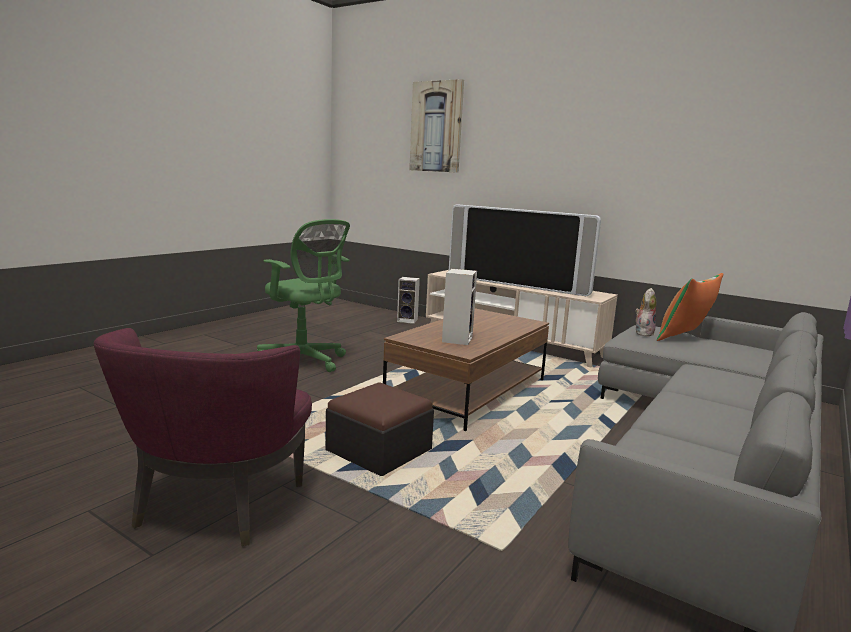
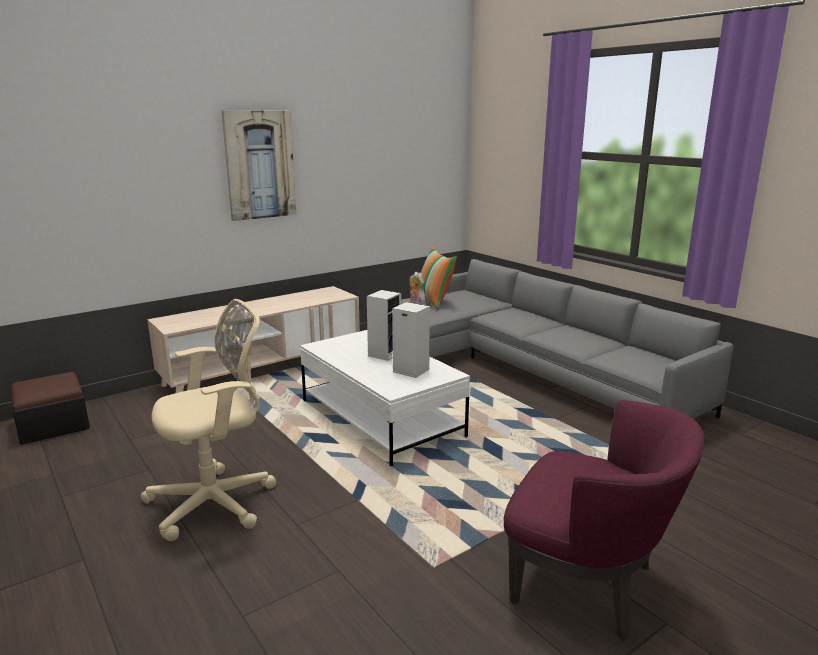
camera: 70 degrees left, 5 degrees up
(304, 361) = (217, 502): green office chair -> beige office chair
(379, 450) = (491, 483): ottoman -> ottoman (53, 424)
(408, 320) = (117, 407): speaker -> speaker (384, 353)
(436, 127) = (74, 136): picture -> picture (259, 165)
(468, 392) = (381, 418): brown coffee table -> white coffee table
(517, 284) = (266, 308): television -> none

